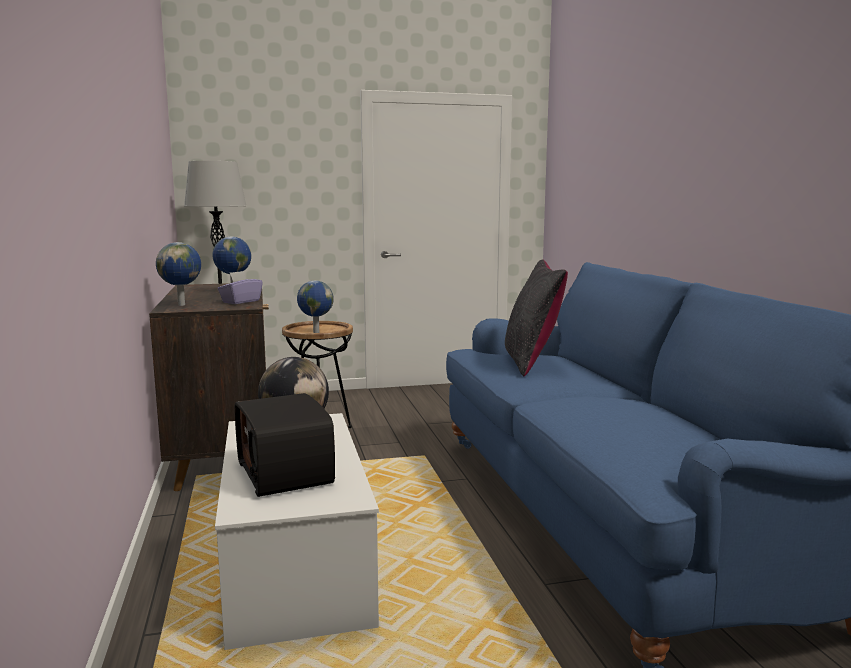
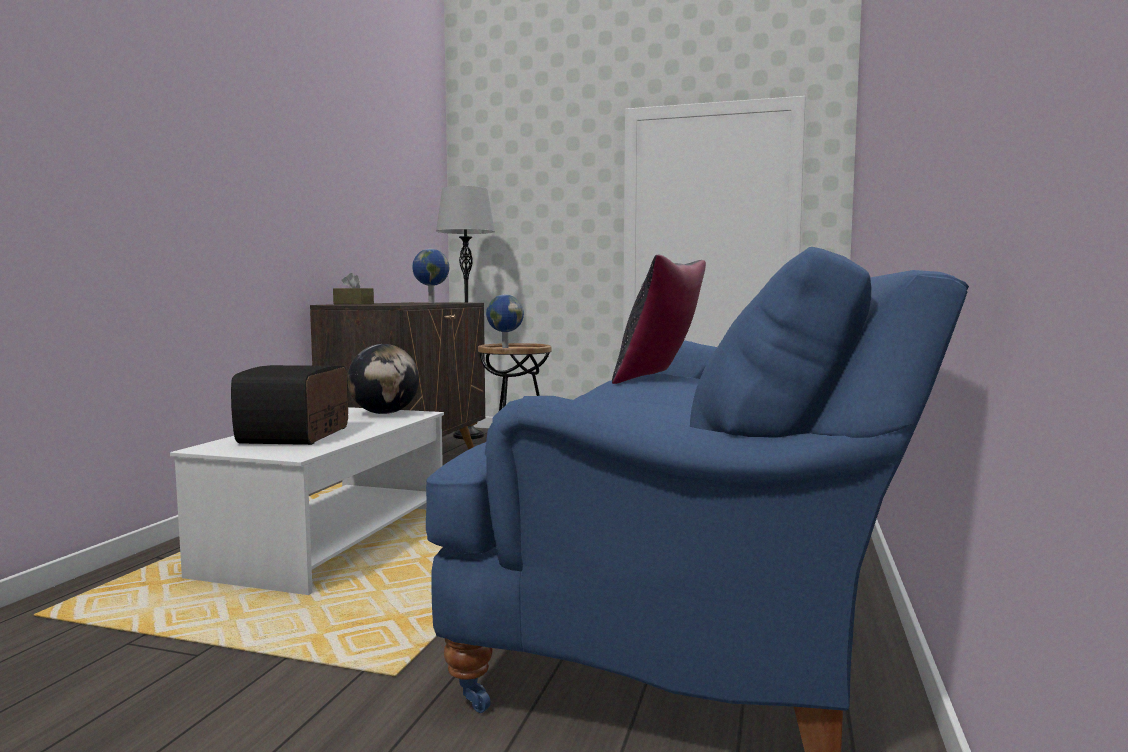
camera: 30 degrees right, 5 degrees down
(182, 305) = (353, 304): globe -> brown tissue box
(240, 301) = (404, 304): purple tissue box -> none

